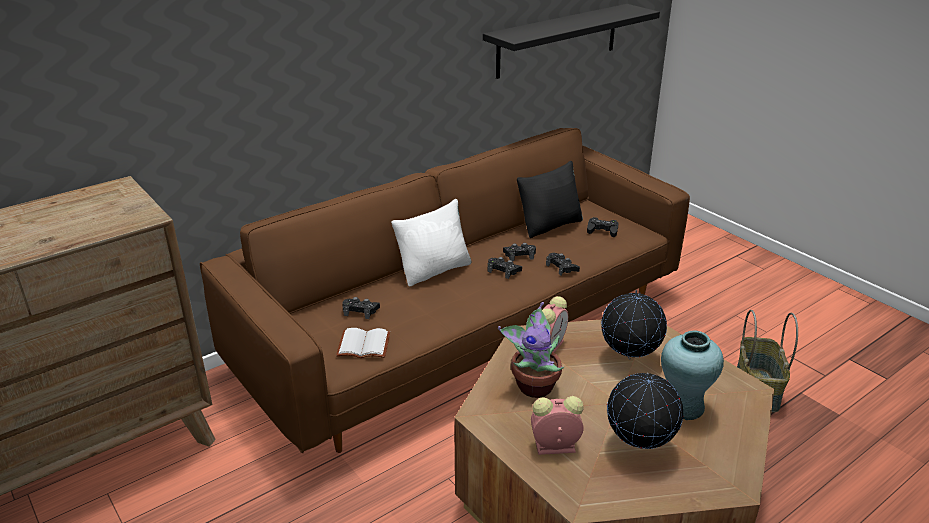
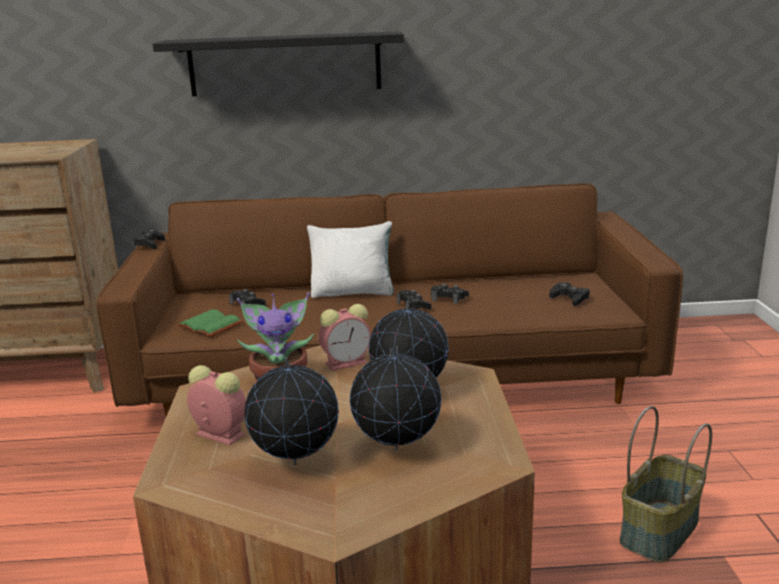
camera: 35 degrees right, 10 degrees down
(362, 346) = (208, 326): white book -> green book
(550, 225) = (520, 284): black pillow -> none
(558, 40) = (594, 86): black shelf -> black shelf (285, 64)
(562, 267) = (475, 316): black game controller -> black game controller (149, 244)
(683, 407) = (397, 449): turquoise vase -> globe

